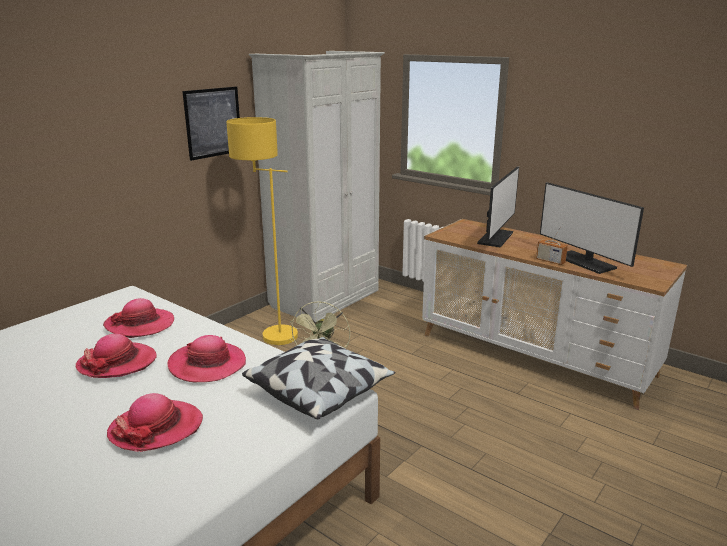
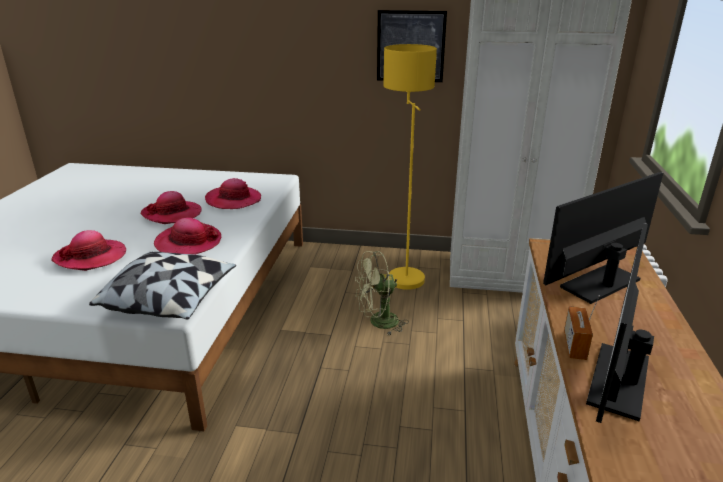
camera: 60 degrees right, 5 degrees up
(495, 238) = (600, 283): monitor -> monitor turned 150 degrees clockwise

